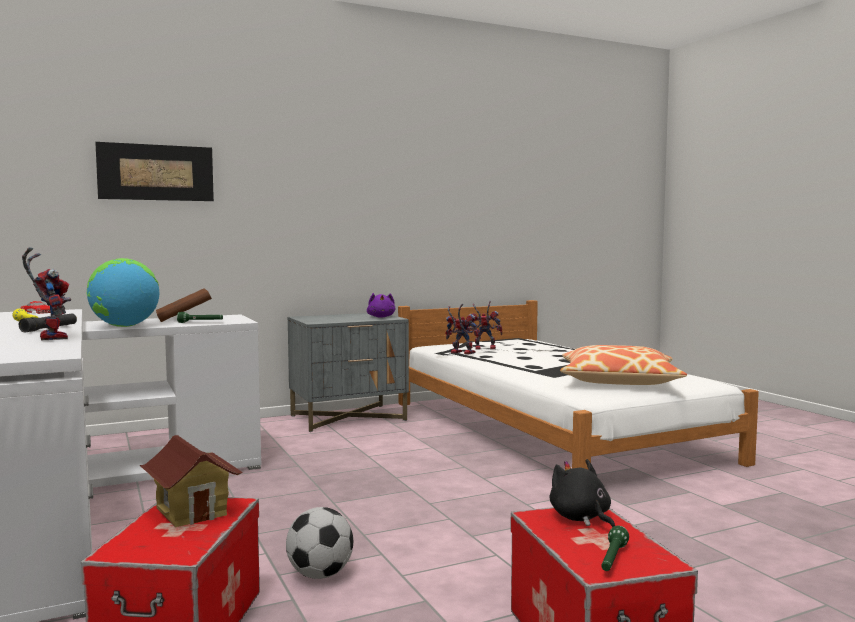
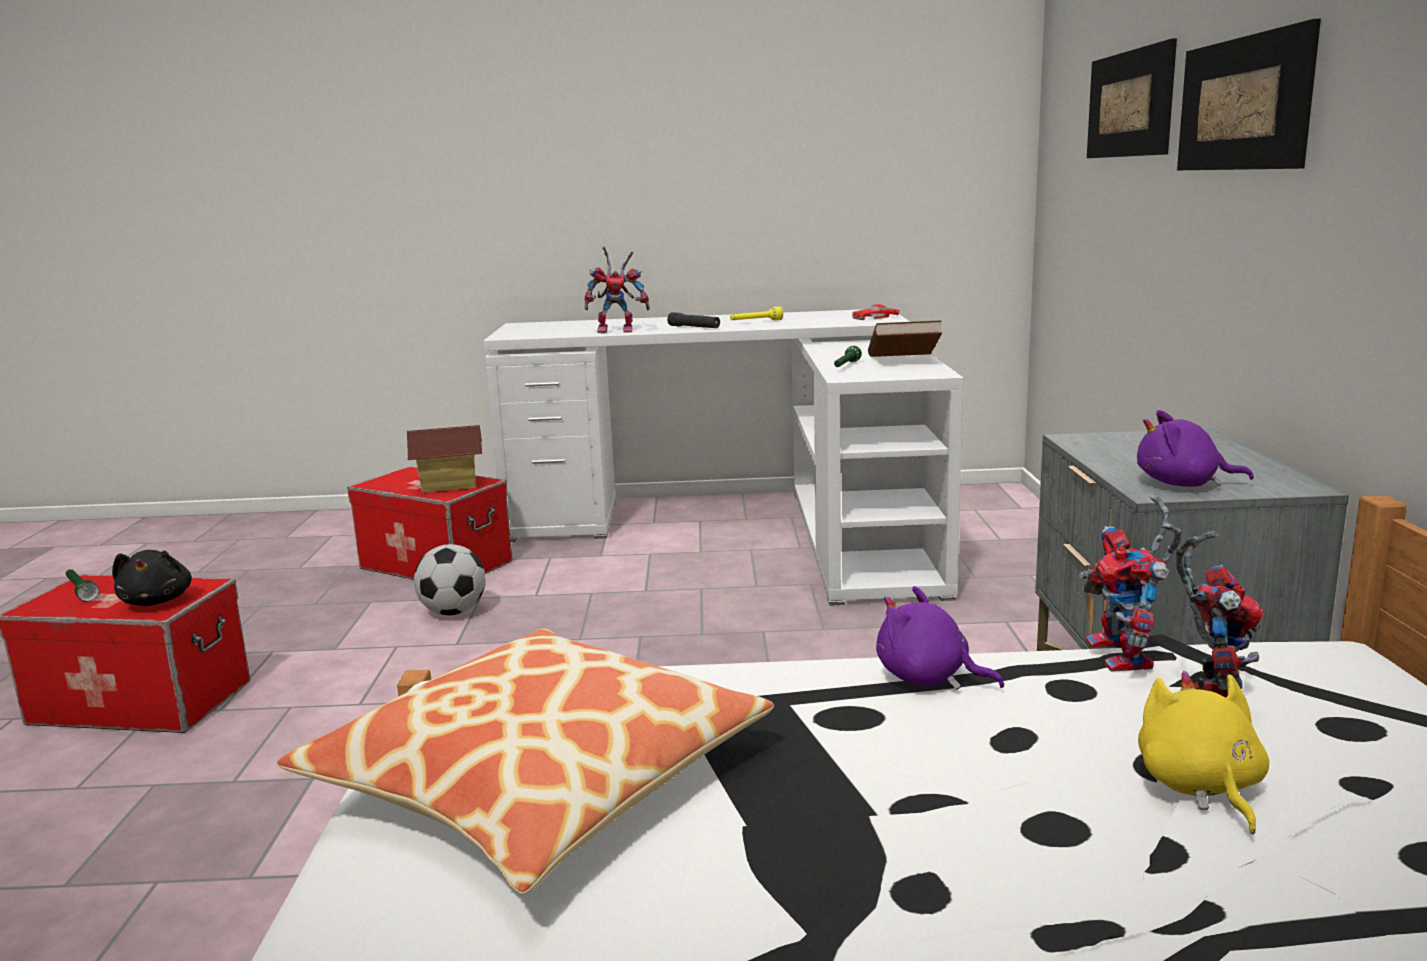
camera: 115 degrees right, 10 degrees up
(124, 326) = (831, 350): globe -> none
(281, 184) = (1242, 104): none -> picture
(460, 353) = (1127, 658): toy robot -> toy robot turned 120 degrees clockwise
(497, 363) = (928, 678): none -> purple plush toy
(528, 348) = (1200, 787): none -> yellow plush toy
(581, 518) = (157, 601): black plush toy -> black plush toy turned 75 degrees clockwise

